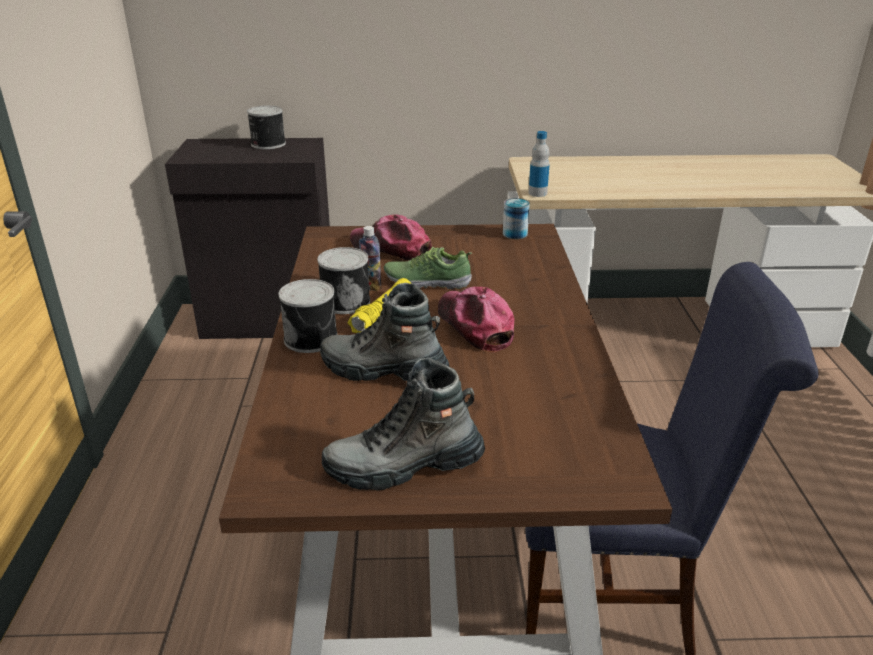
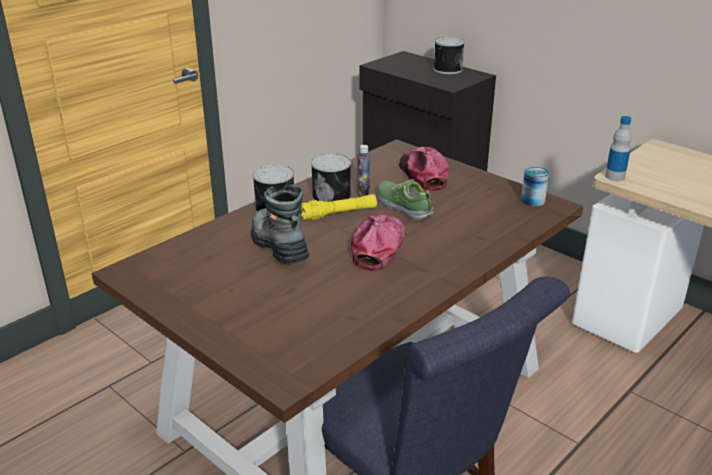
camera: 45 degrees right, 0 degrees up
(404, 466) = (198, 299): boot -> none

